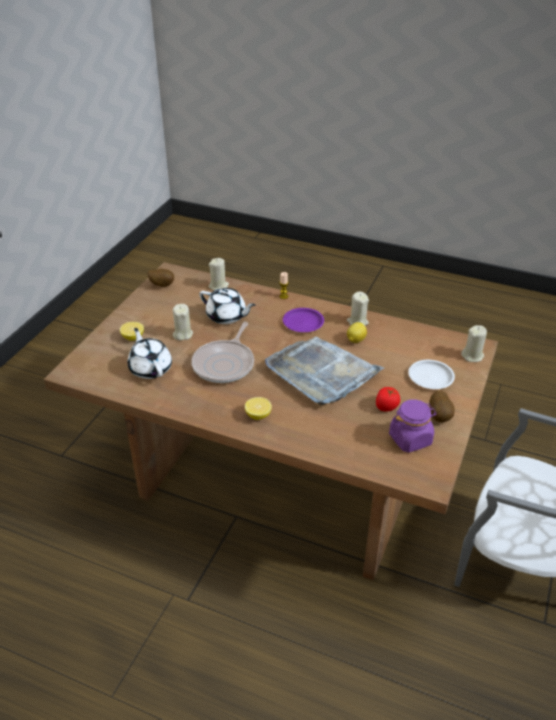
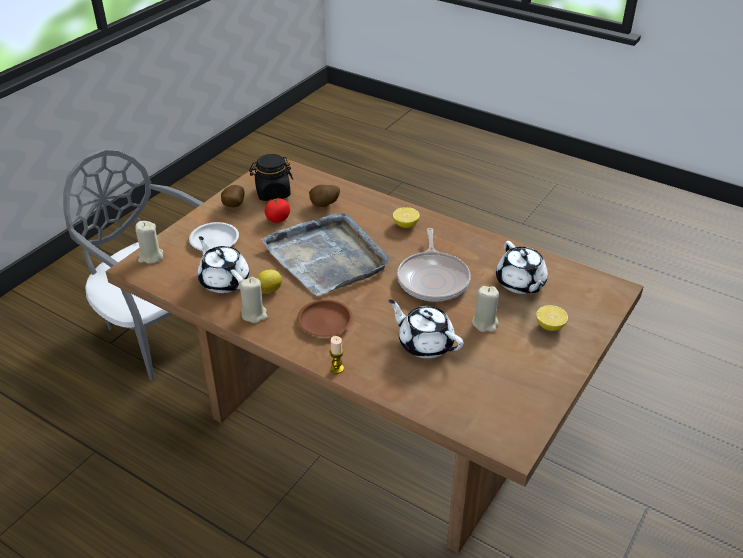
camera: 170 degrees left, 0 degrees up
(162, 285) = (522, 416): potato -> potato (324, 206)
(218, 286) = (432, 402): beige candle -> none
(225, 364) = (433, 279): frying pan -> frying pan turned 150 degrees clockwise
(303, 323) = (324, 321): purple plate -> brown plate
(396, 343) = (224, 281): none -> white teapot
(410, 439) = (272, 193): purple jar -> black jar

